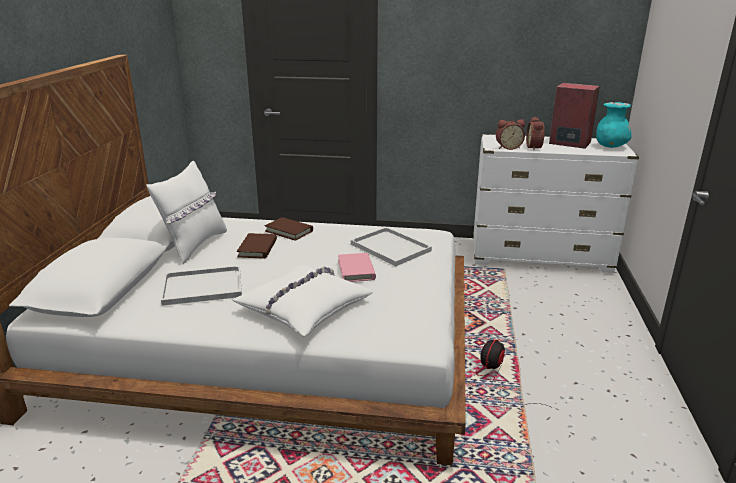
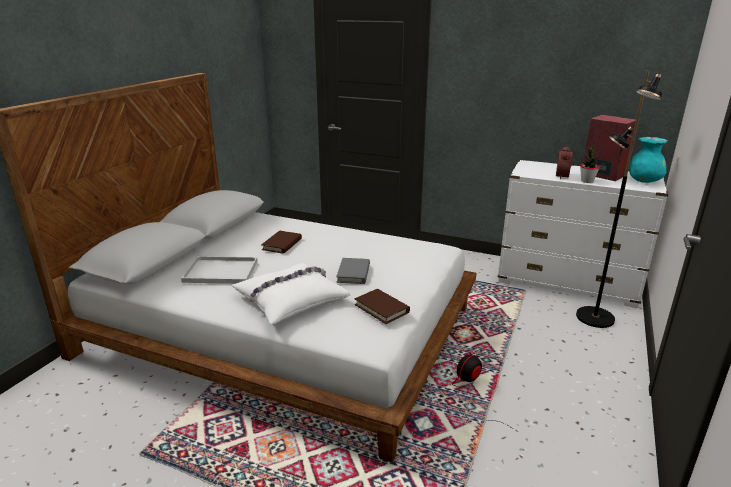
camera: 15 degrees right, 0 degrees up
(194, 245) = (234, 236): white pillow -> none
(289, 231) = (316, 232): brown book -> brown book (381, 308)
(356, 270) = (353, 273): pink book -> grey book
(392, 248) = (396, 257): white tray -> none
(508, 147) = (536, 174): alarm clock -> none
(559, 150) = (587, 181): none -> potted plant
(579, 287) = (594, 318): none -> black floor lamp

